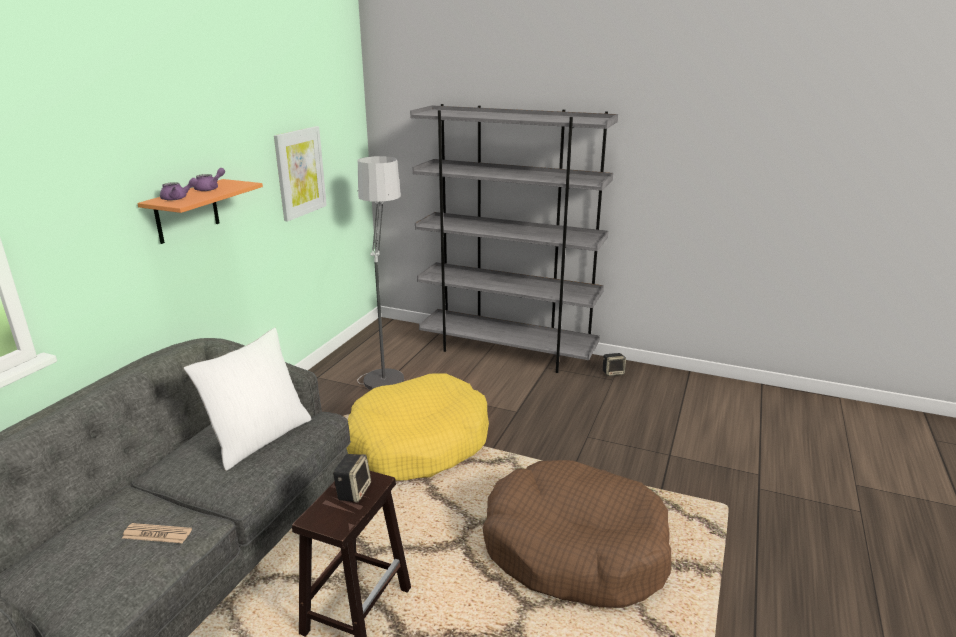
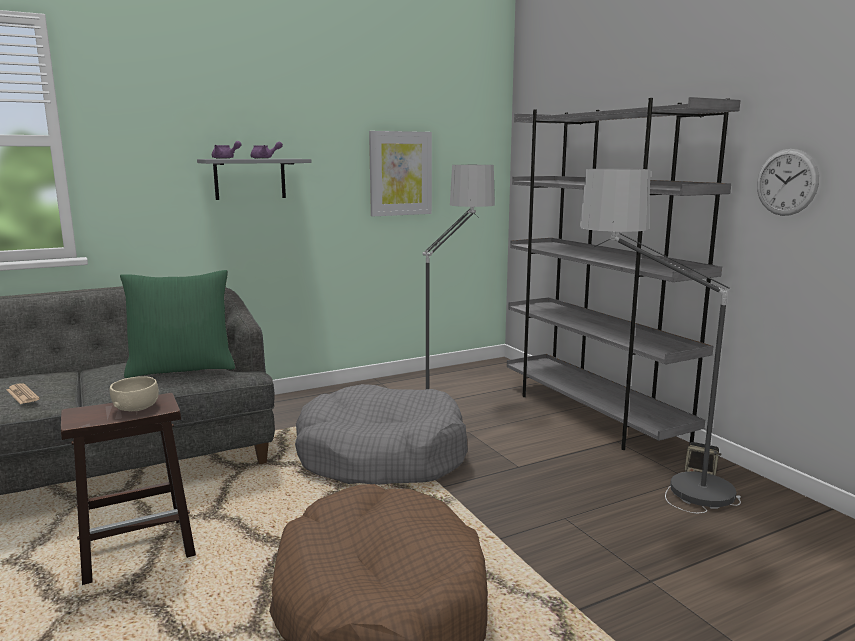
camera: 40 degrees right, 10 degrees down
(187, 211) = (250, 179): orange shelf -> grey shelf
(259, 438) = (182, 368): white pillow -> green pillow
(353, 491) = (136, 407): speaker -> beige bowl
(418, 443) = (381, 456): yellow dog bed -> grey dog bed
(602, 395) = (649, 488): none -> floor lamp
(652, 172) = (786, 182): none -> wall clock

